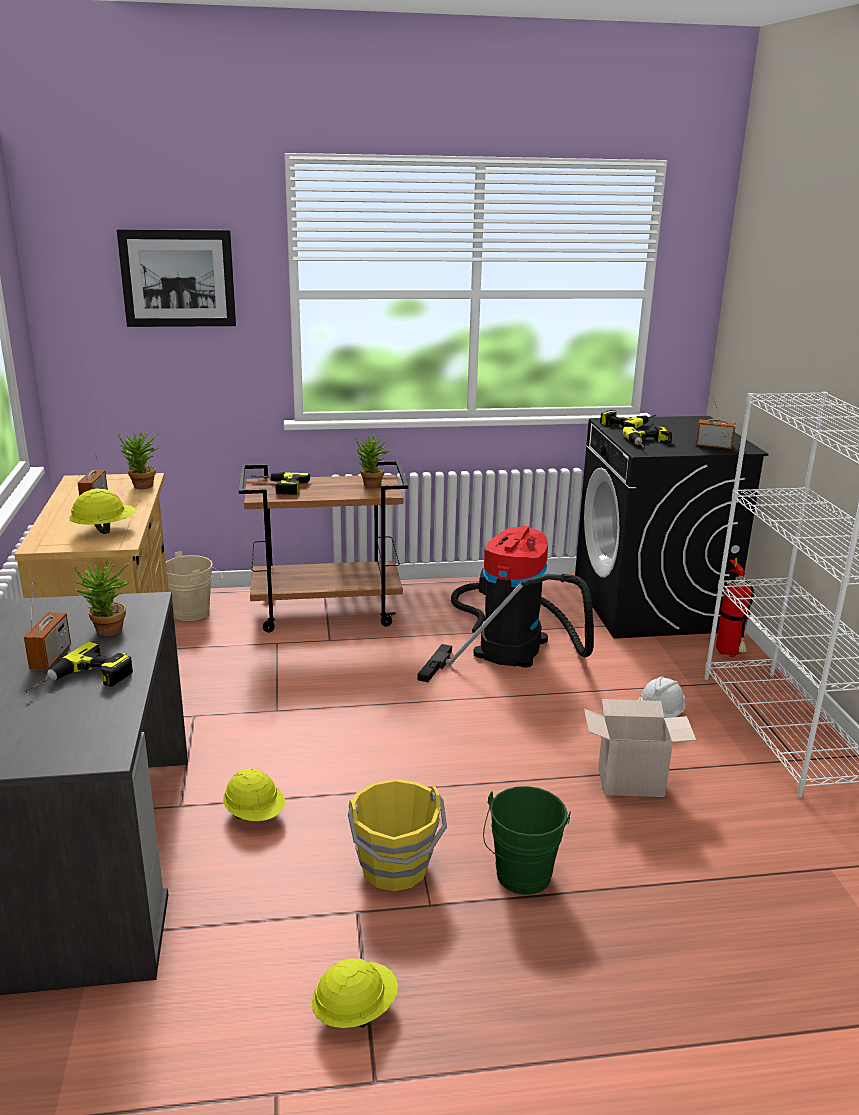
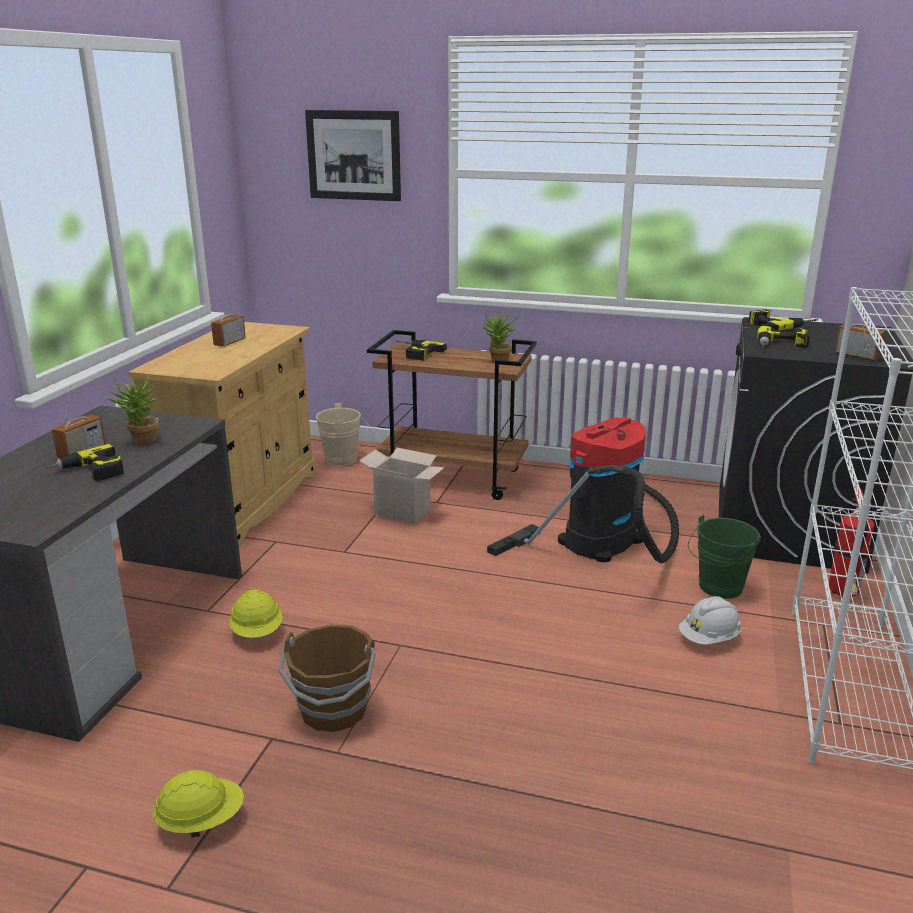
camera: 25 degrees right, 0 degrees up
(105, 530) = (211, 363): yellow hard hat -> none
(142, 487) = (278, 335): potted plant -> none
(395, 868) = (333, 711): yellow bucket -> brown bucket
(521, 879) = (438, 755): green bucket -> green bucket (717, 589)
(632, 781) = (626, 695): cardboard box -> cardboard box (404, 512)

